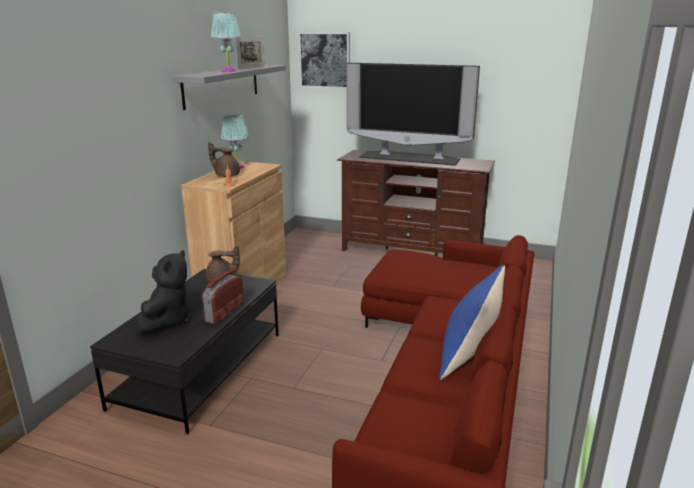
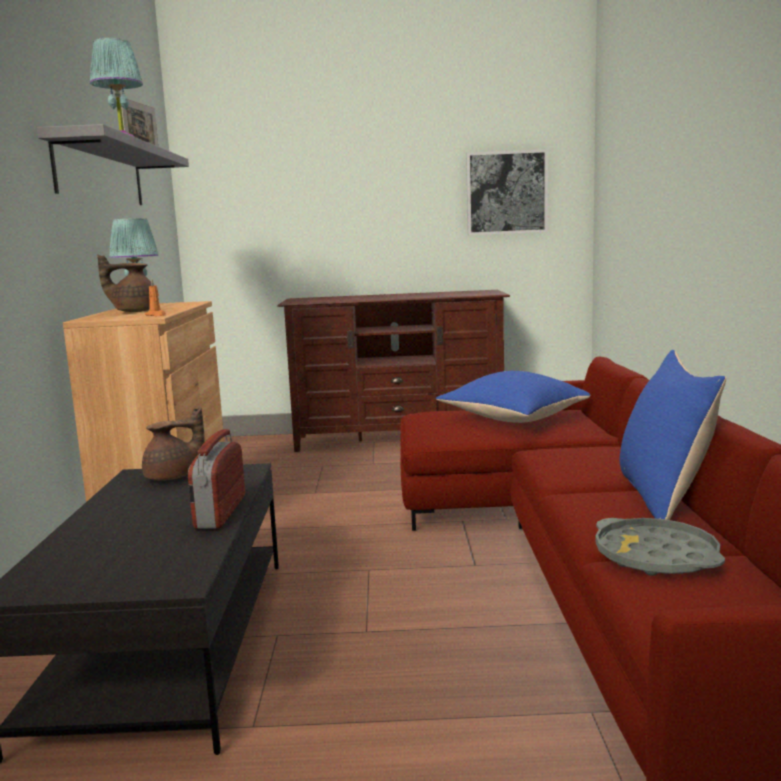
camera: 20 degrees left, 10 degrees down
(167, 321) = (114, 541): black plush toy -> none
(325, 60) = (231, 167): picture -> picture (506, 192)
(410, 158) = (383, 296): television -> none
(414, 398) = (655, 556): none -> grey tray
(443, 270) = (511, 420): none -> blue pillow

